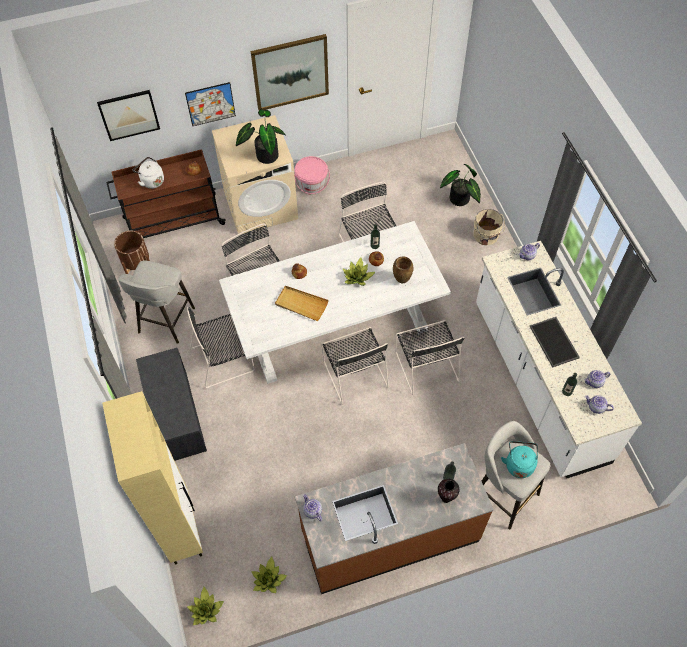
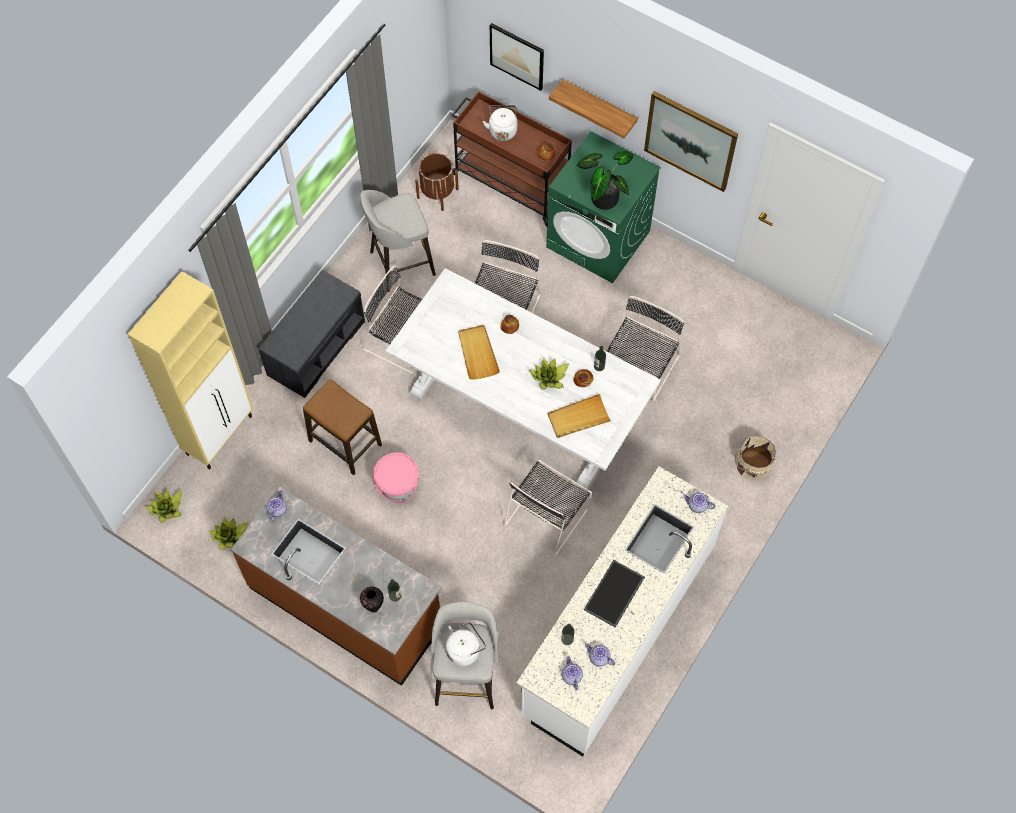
camera: 50 degrees right, 5 degrees up
(210, 104) = (599, 107): picture -> shelf
(261, 205) = (599, 239): beige washing machine -> green washing machine
(265, 449) = (345, 443): none -> stool
(312, 185) = (664, 264): pink bucket -> pink bucket (398, 486)
(354, 372) = (485, 459): black chair -> none
(401, 281) = (578, 418): brown vase -> beige tray
(459, 200) = (774, 411): potted plant -> none
(519, 464) = (465, 649): turquoise kettle -> white kettle

